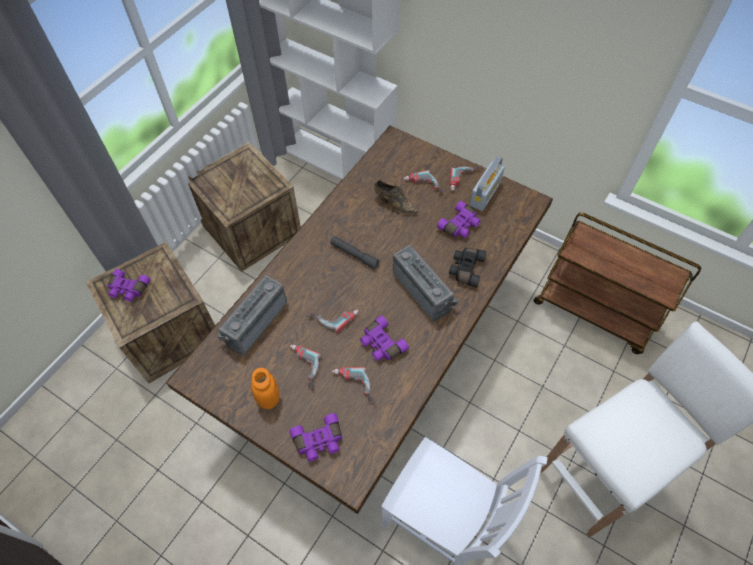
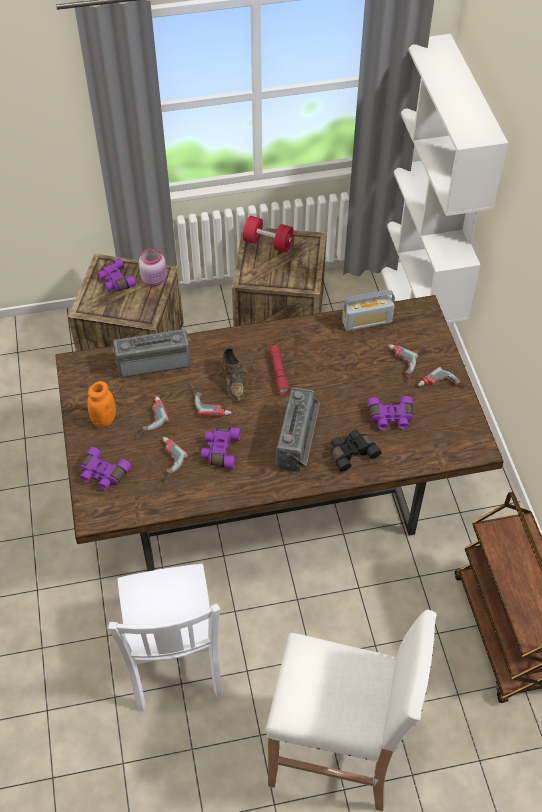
camera: 45 degrees right, 5 degrees down
(160, 265) = (155, 279): none -> pink jar
(216, 177) = (268, 243): none -> red dumbbell
(354, 255) = (278, 373): grey flashlight -> red flashlight
(394, 204) = (357, 360): brown shoe -> brown shoe (233, 381)
(485, 194) = (445, 411): radio -> radio (367, 321)

